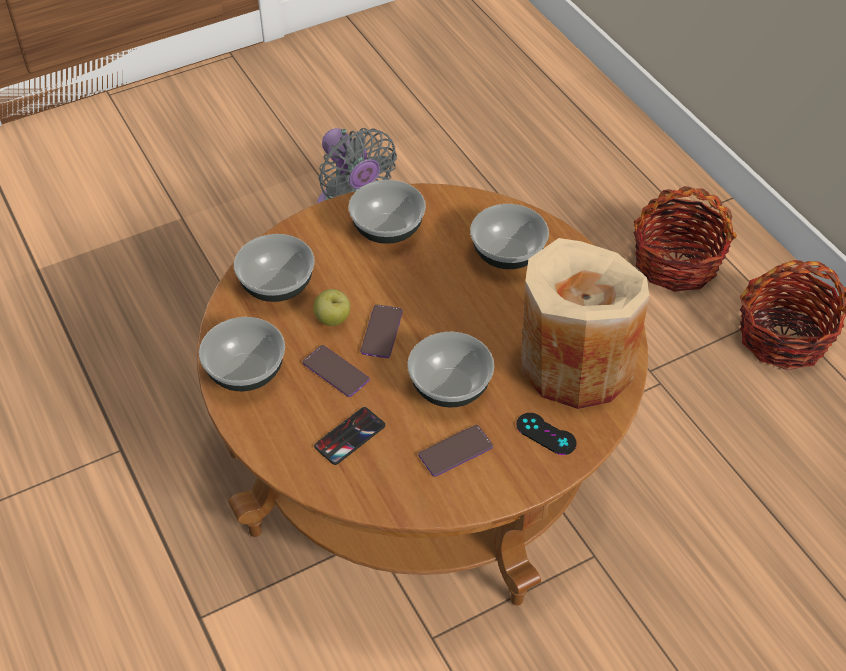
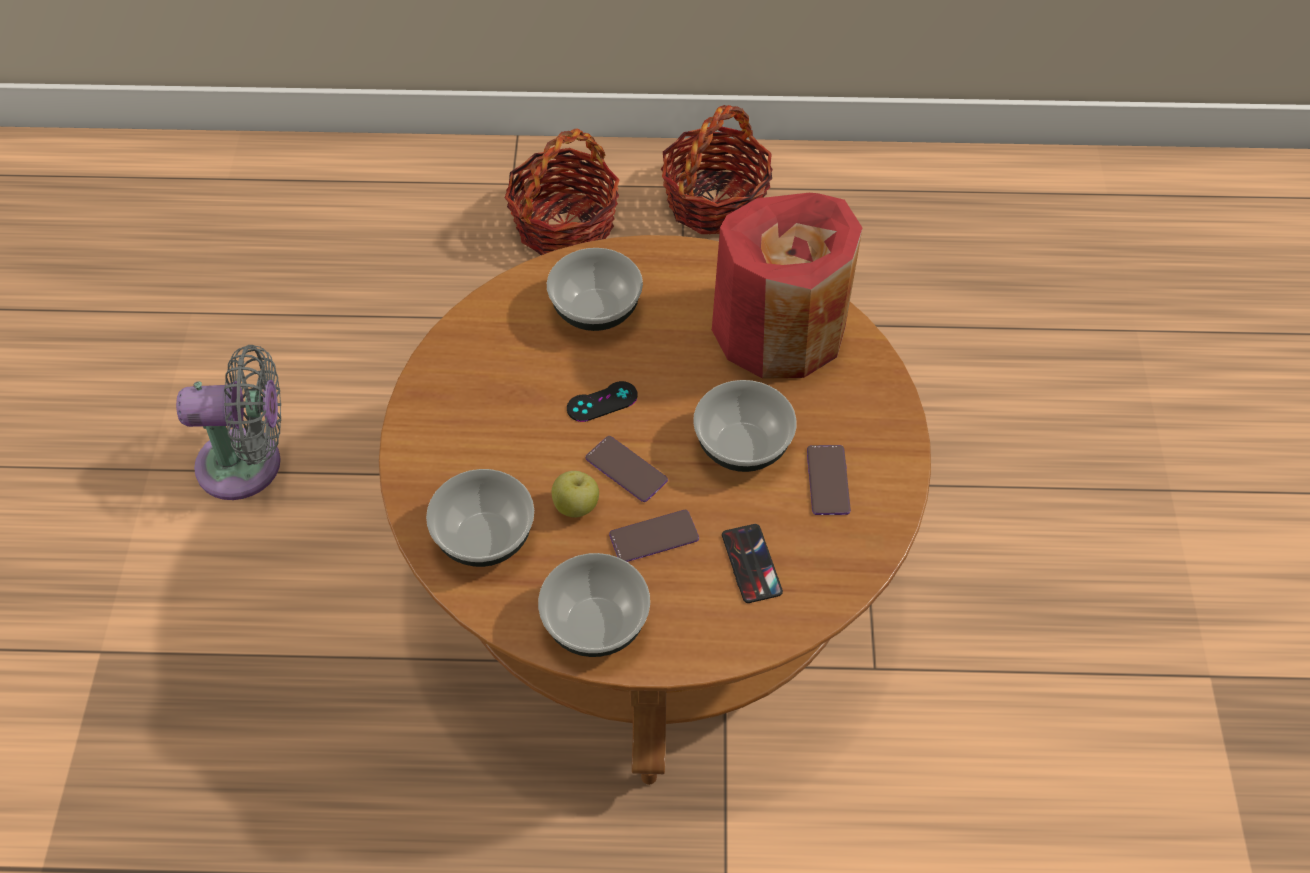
camera: 60 degrees left, 5 degrees up
(387, 229) = (476, 395): bowl -> none
(546, 434) = (851, 397): black game controller -> black game controller (602, 402)
(575, 364) = (780, 331): beige vase -> red vase

